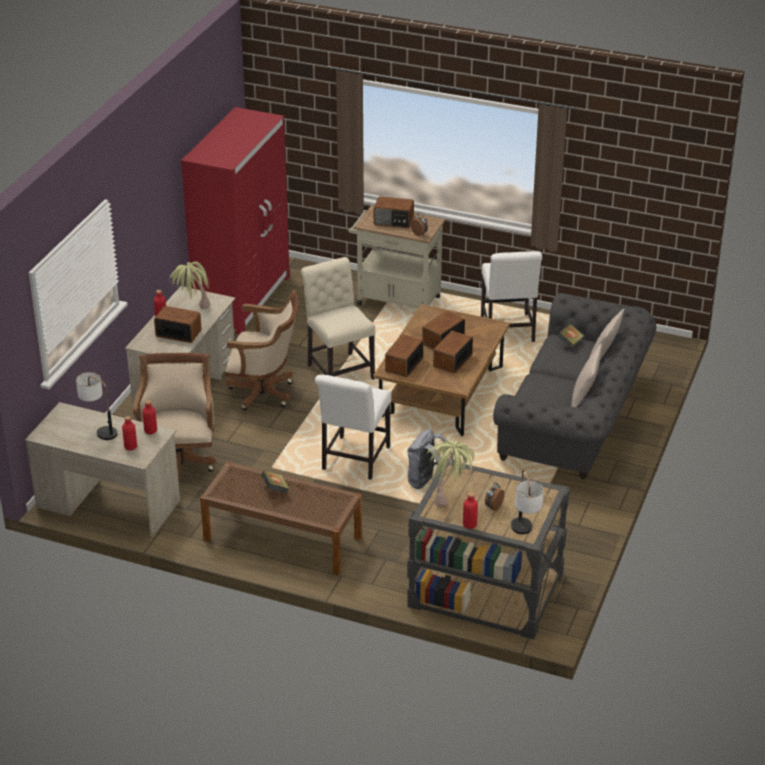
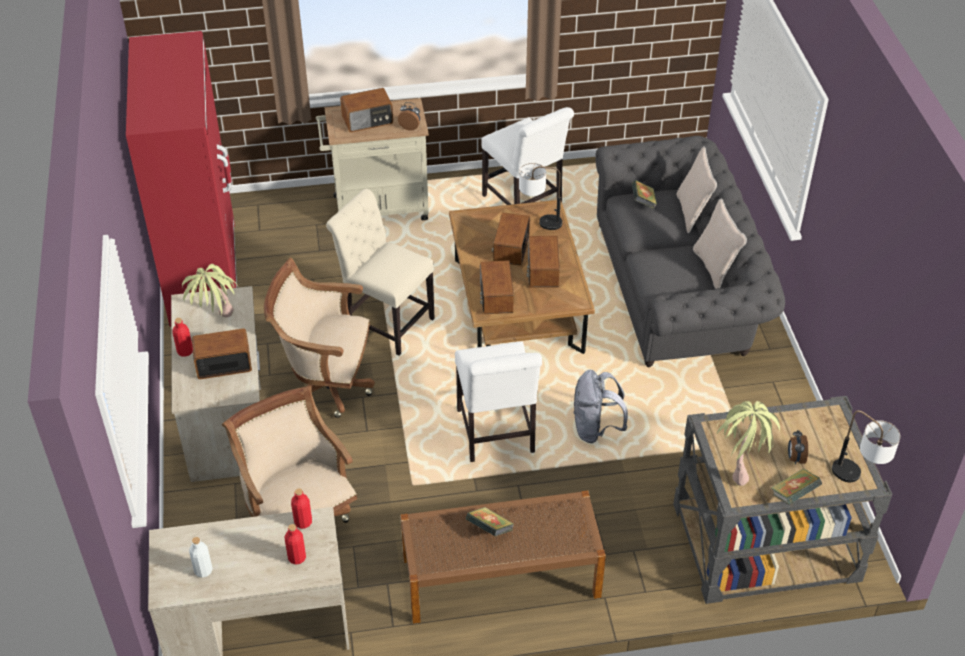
camera: 30 degrees left, 10 degrees up
(71, 433) = (203, 570): none -> white bottle
(99, 430) = (236, 549): table lamp -> table lamp (539, 222)
(264, 393) = (326, 387): office chair -> office chair turned 150 degrees counterclockwise
(469, 525) = (794, 495): red bottle -> book

